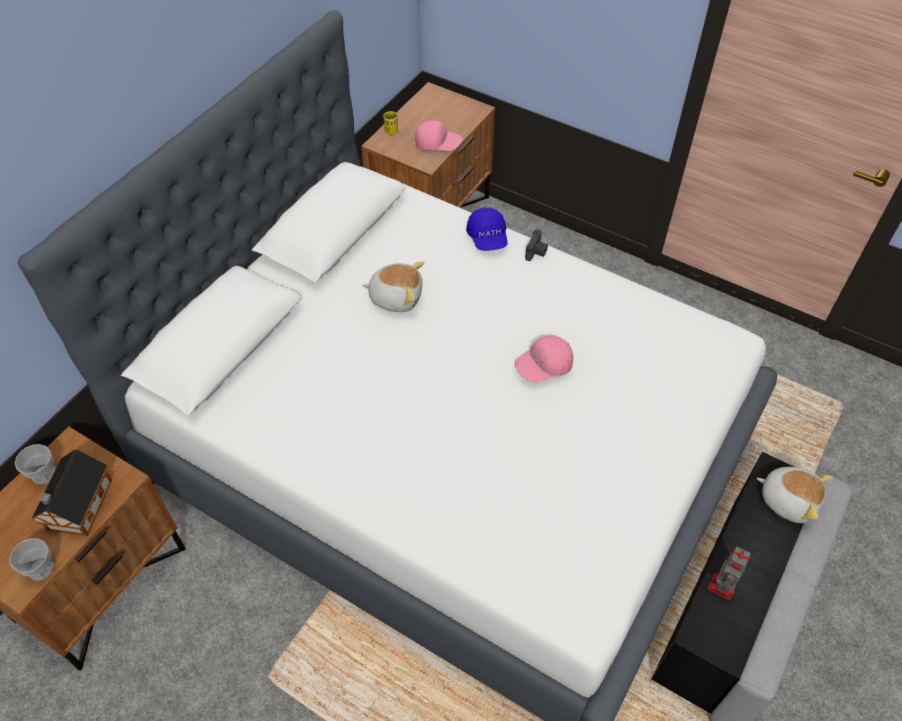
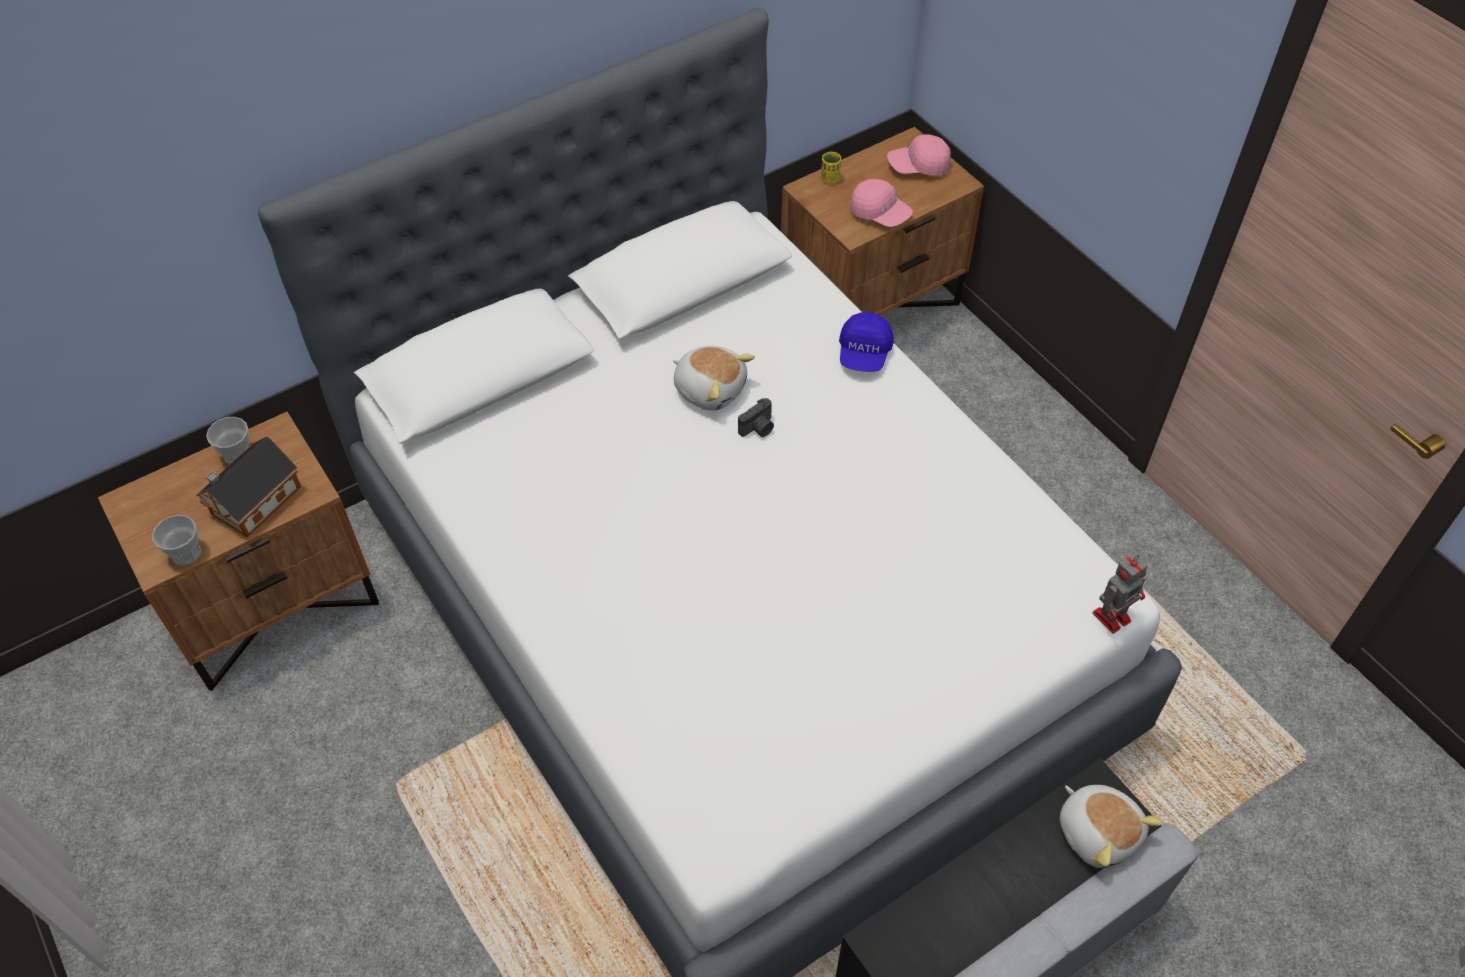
camera: 25 degrees right, 0 degrees up
(536, 252) = (916, 392): camera -> camera (758, 428)
(543, 367) = (841, 537): pink cap -> pink cap (918, 166)
(722, 585) = (944, 898): toy robot -> toy robot (1113, 616)

